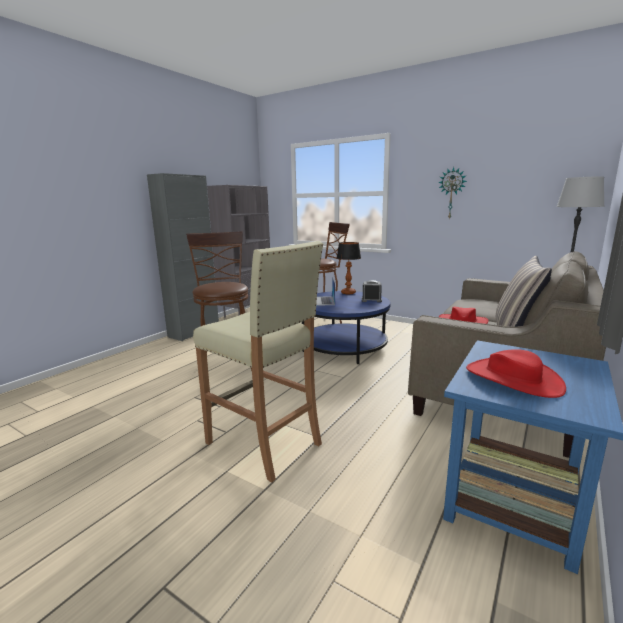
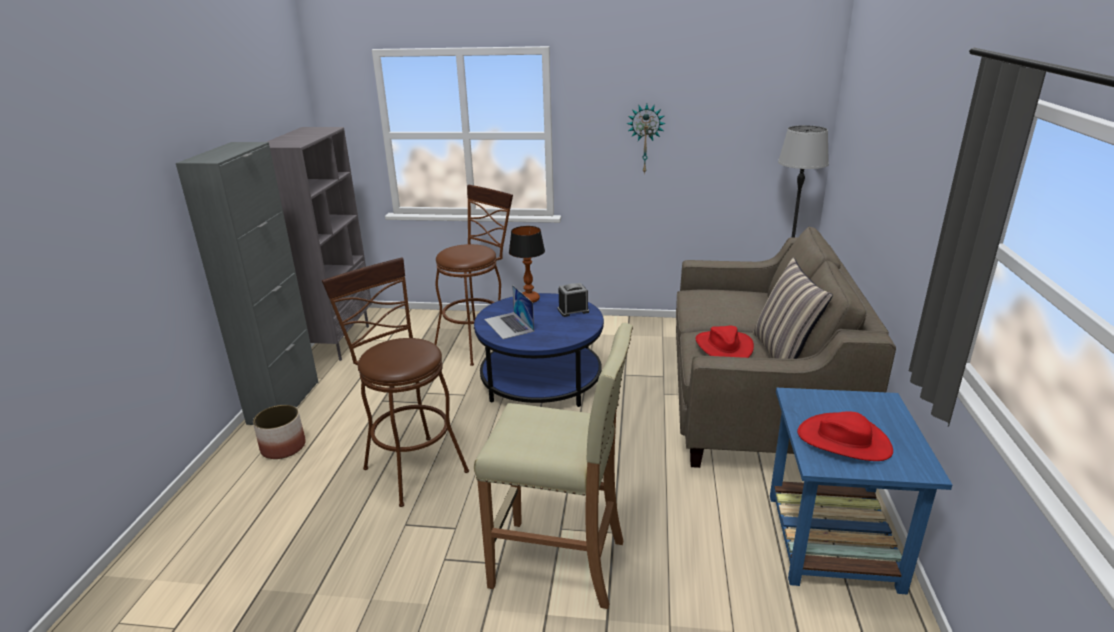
camera: 25 degrees left, 10 degrees up
(173, 349) = (283, 447): none -> planter

